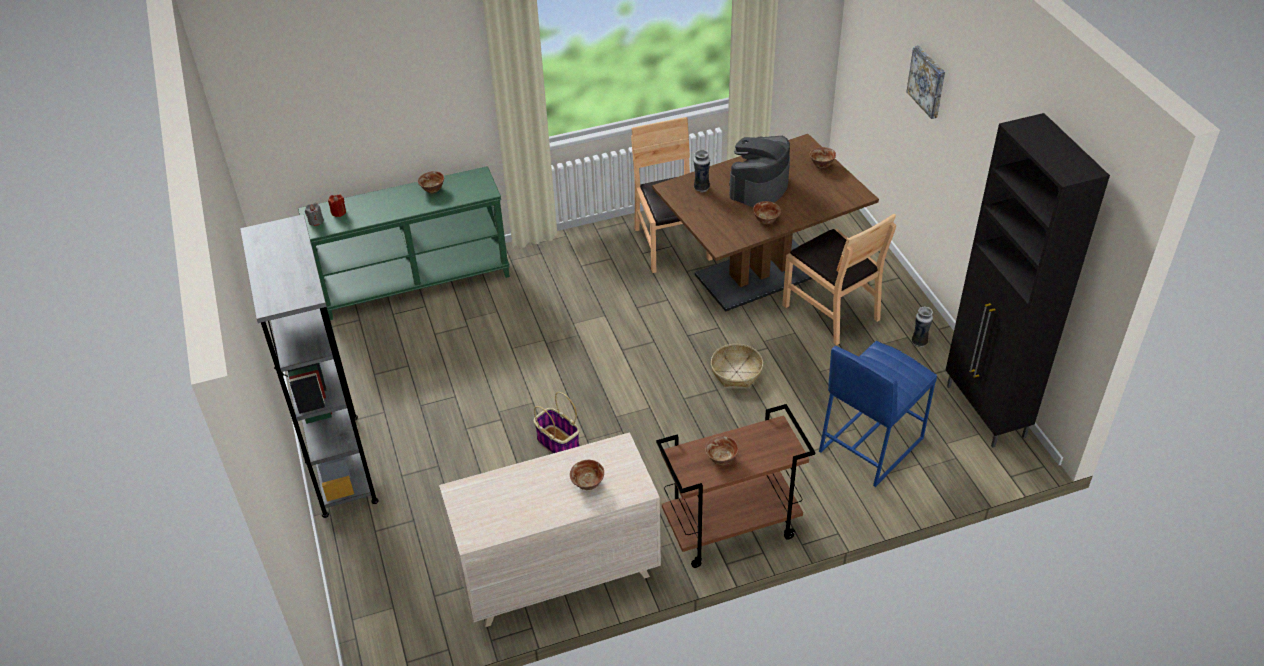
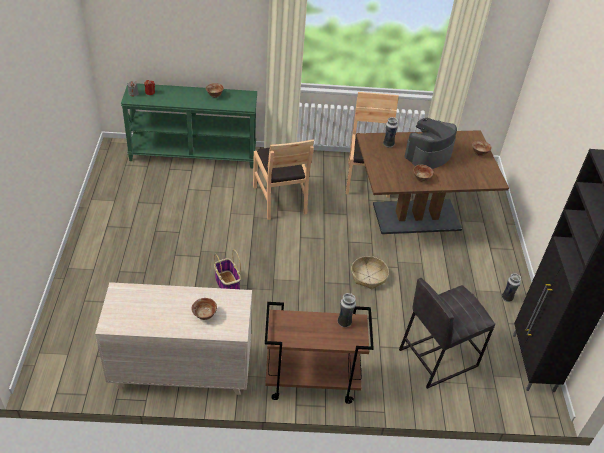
camera: 15 degrees right, 0 degrees up
(340, 464) = (87, 251): grey bookcase -> none
(721, 459) = (307, 330): bowl -> none
(762, 434) = (344, 323): none -> vase
(831, 311) = (454, 257): brown chair -> brown chair (280, 199)
(869, 444) = (437, 357): blue stool -> grey stool
(928, 81) = (567, 112): picture -> none

